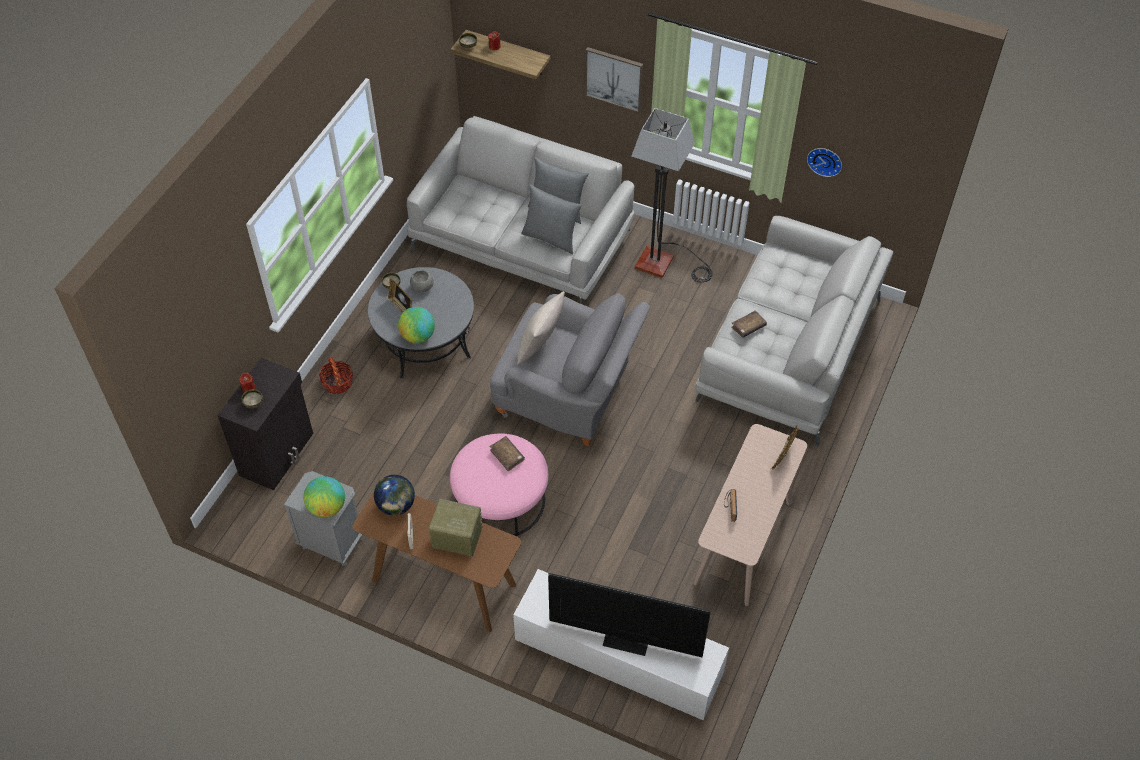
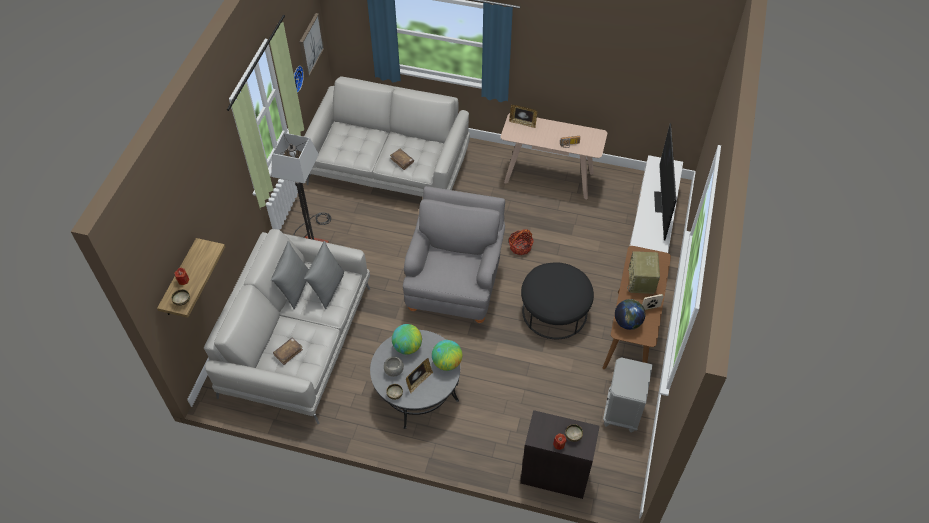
camera: 100 degrees left, 0 degrees up
(327, 507) = (639, 371): globe -> globe (407, 347)
(337, 383) = (472, 447): basket -> basket (520, 247)
(501, 500) = (554, 311): pink ottoman -> black ottoman
(507, 456) = (545, 284): brown book -> brown book (288, 352)
(541, 346) = (449, 271): beige pillow -> none
(614, 78) = (223, 193): picture -> picture (310, 44)

